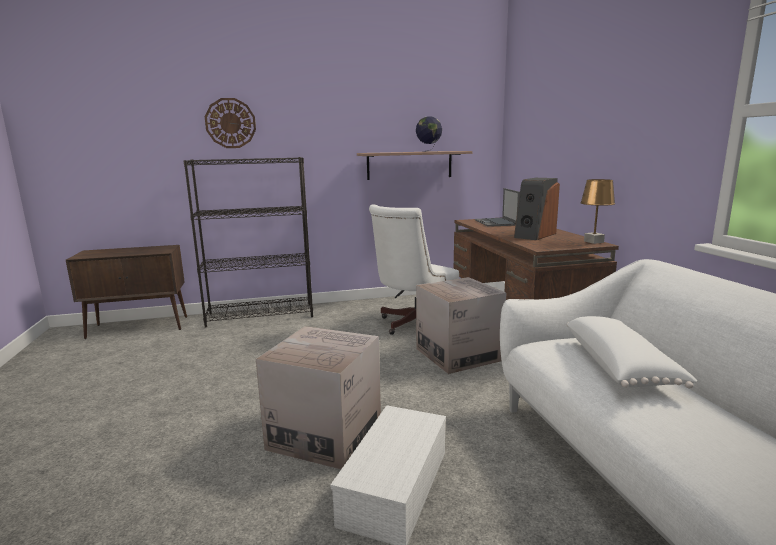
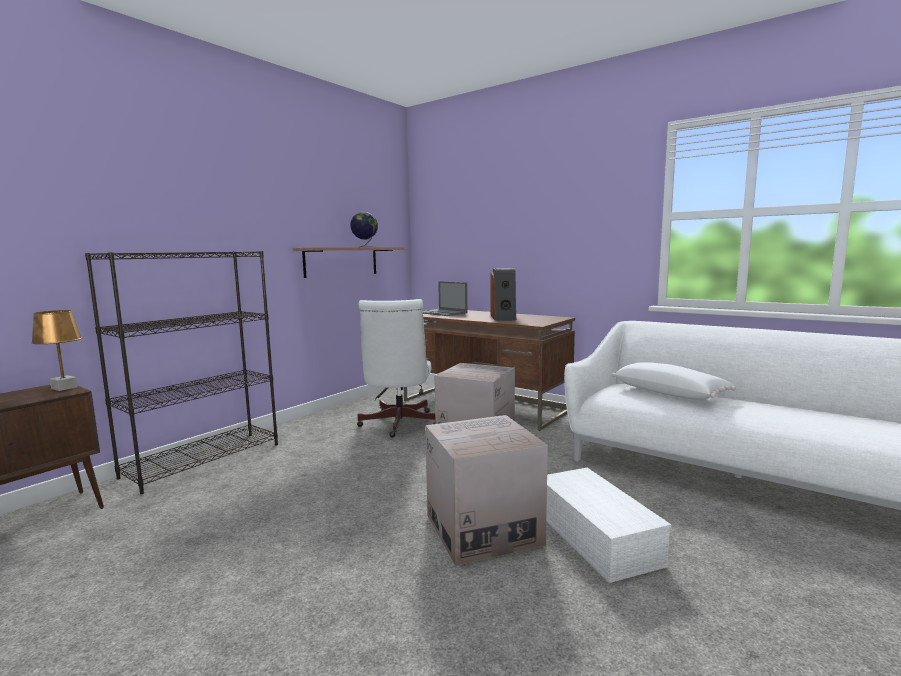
camera: 40 degrees left, 5 degrees down
(230, 123) = (142, 205): wall clock -> none
(593, 242) = (554, 317): brown table lamp -> brown table lamp (64, 388)

